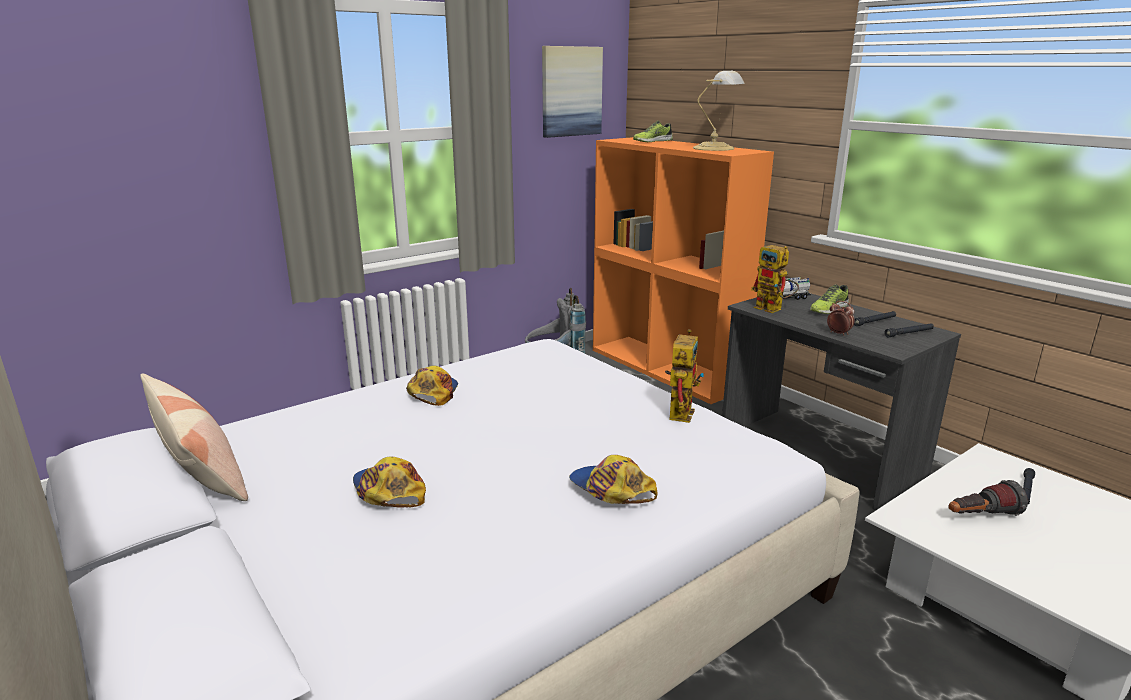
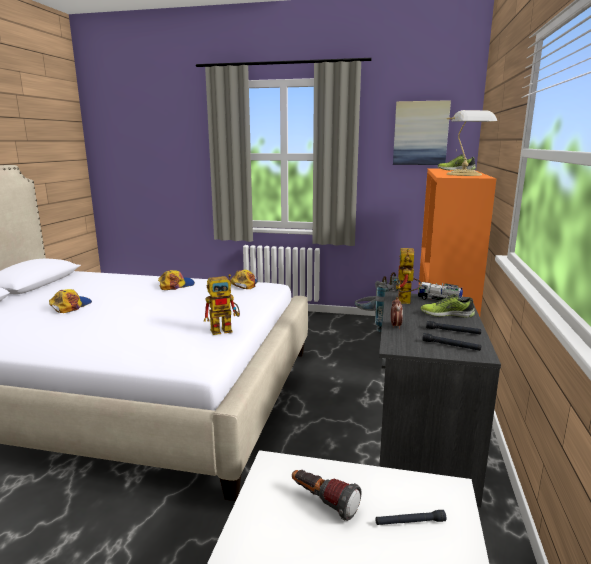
camera: 50 degrees right, 5 degrees down
(199, 470) = (64, 281): pillow -> none
(611, 490) = (106, 337): cap -> cap (244, 284)

